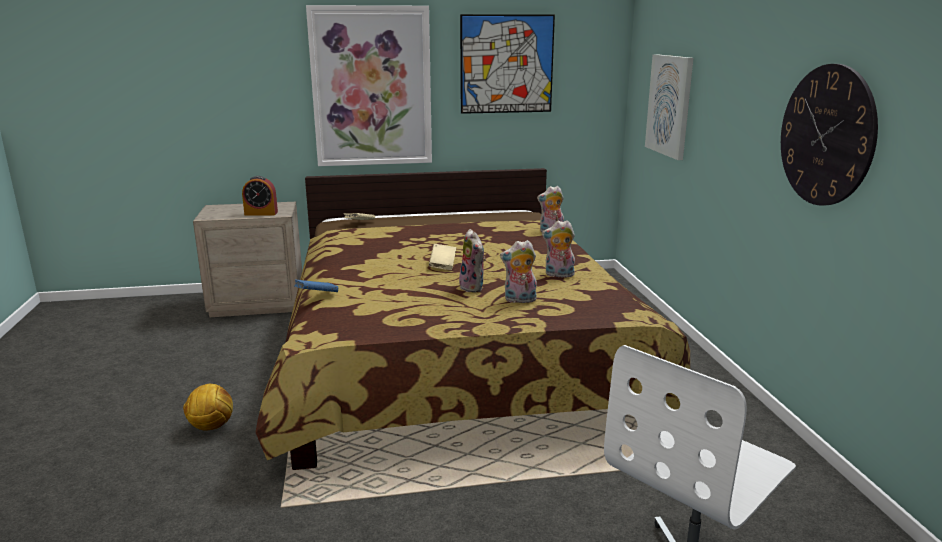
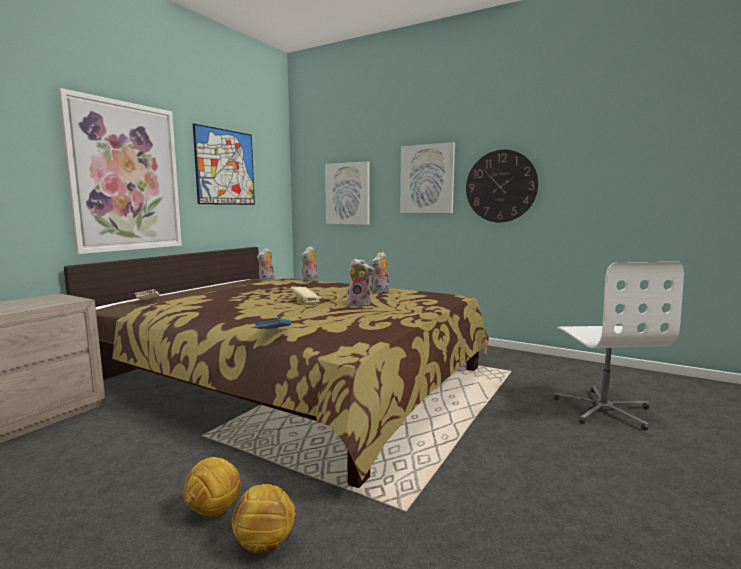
camera: 50 degrees left, 10 degrees down
(192, 464) = (265, 543): none -> football
(261, 213) = (47, 303): alarm clock -> none
(519, 300) = (401, 302): plush toy -> plush toy (267, 281)
(745, 100) = (427, 179): none -> picture

